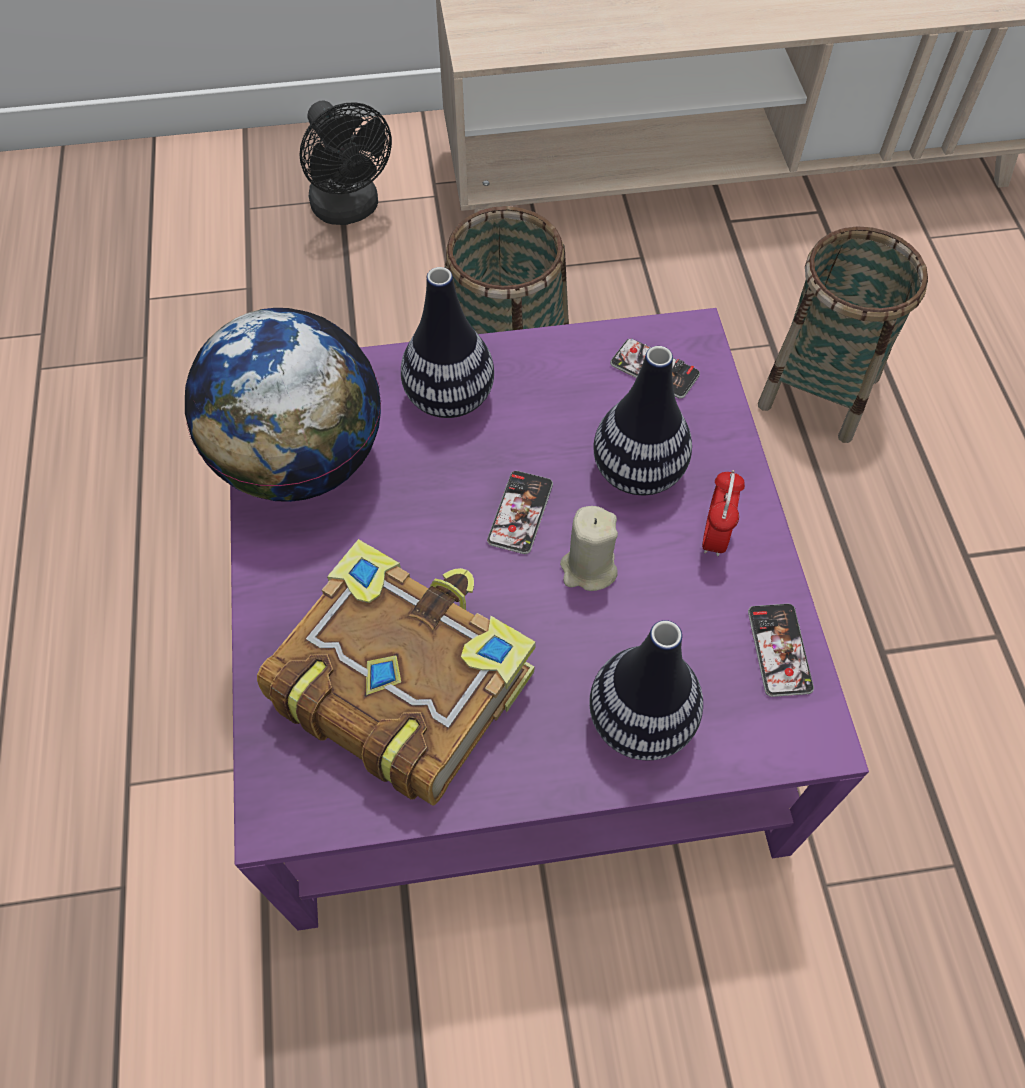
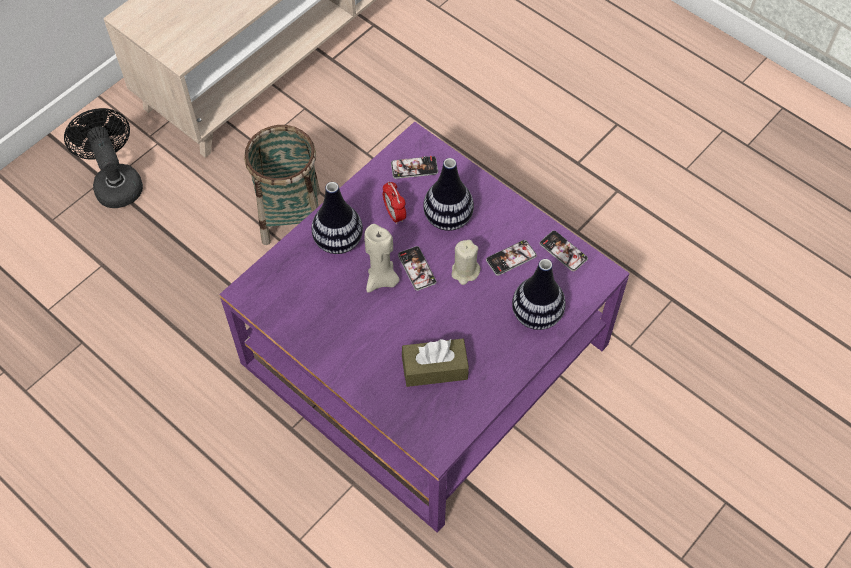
camera: 40 degrees left, 0 degrees up
(300, 461) = (301, 314): globe -> none
(350, 210) = (116, 182): black fan -> black fan turned 135 degrees counterclockwise
(400, 682) = (435, 368): book -> brown tissue box
(455, 493) = (382, 280): none -> beige candle
(681, 599) = (511, 258): none -> phone
(714, 536) = (501, 223): alarm clock -> alarm clock (394, 214)
(818, 392) = (452, 125): basket -> none

